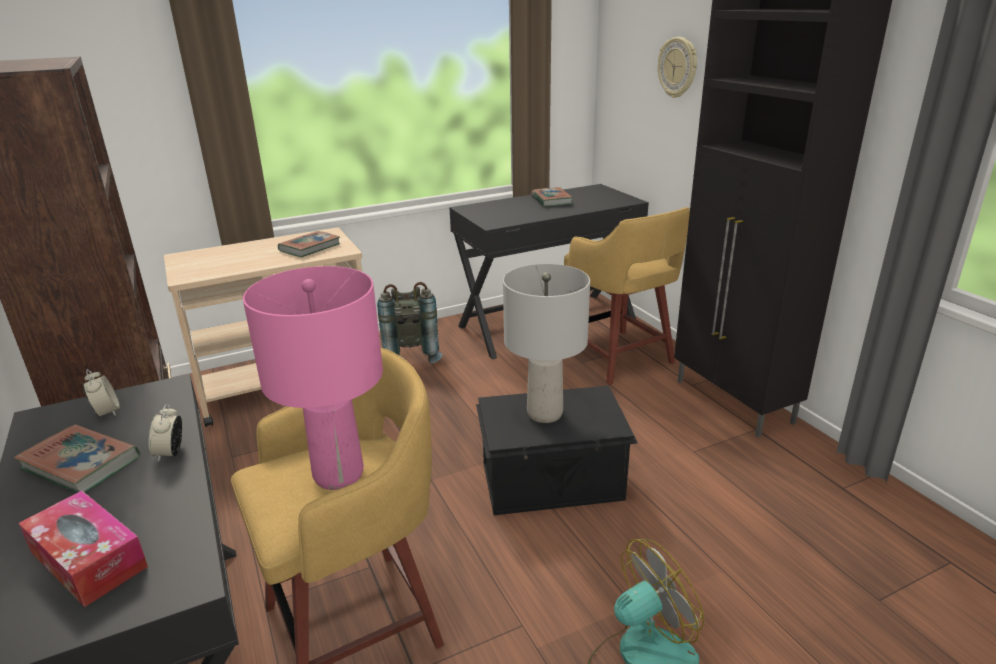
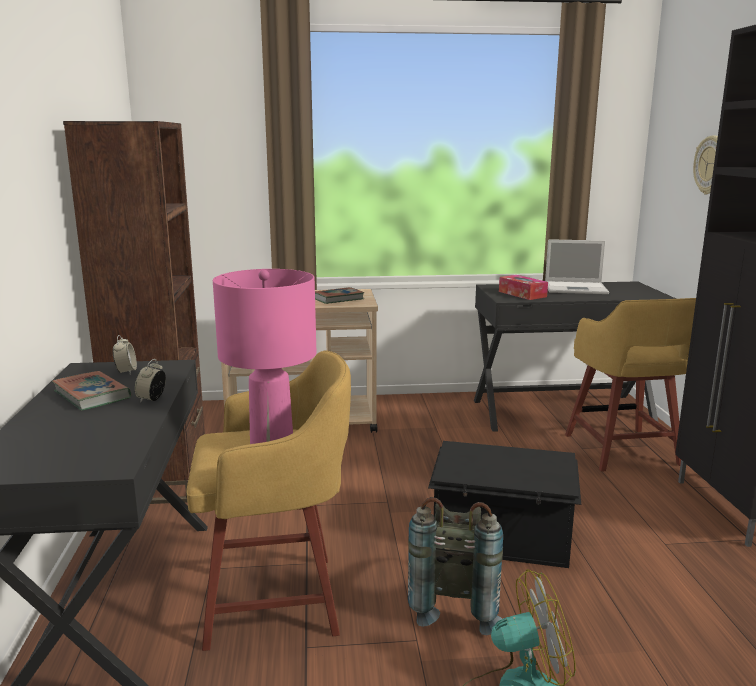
camera: 20 degrees right, 10 degrees down
(89, 559) = (63, 443): tissue box -> tissue box (522, 294)
(411, 354) = (419, 415): grey backpack -> grey backpack (455, 604)
(545, 414) = (498, 463): grey table lamp -> none
(551, 200) = (577, 288): book -> laptop

